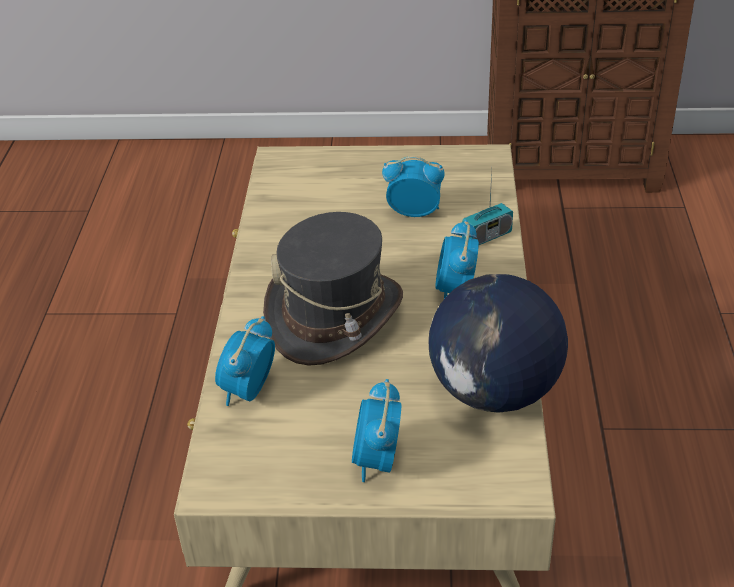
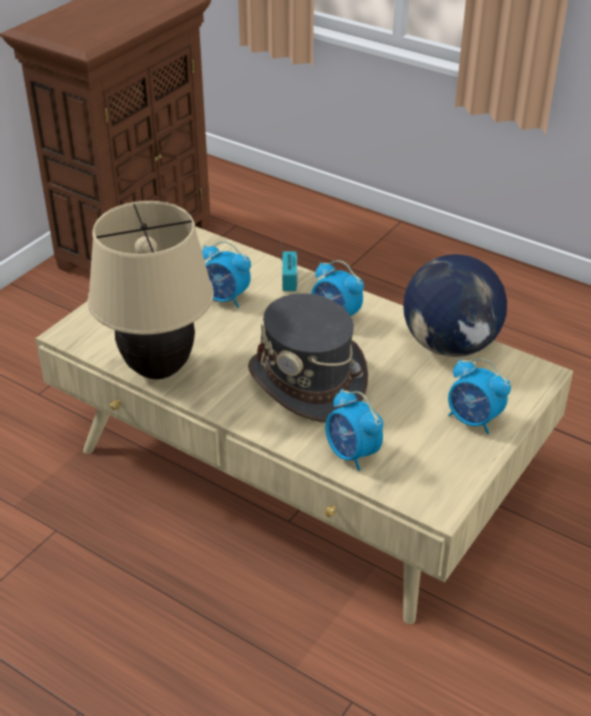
camera: 60 degrees left, 0 degrees up
(272, 223) = (158, 369): none -> beige table lamp
(414, 212) = (225, 298): alarm clock -> alarm clock turned 105 degrees counterclockwise

